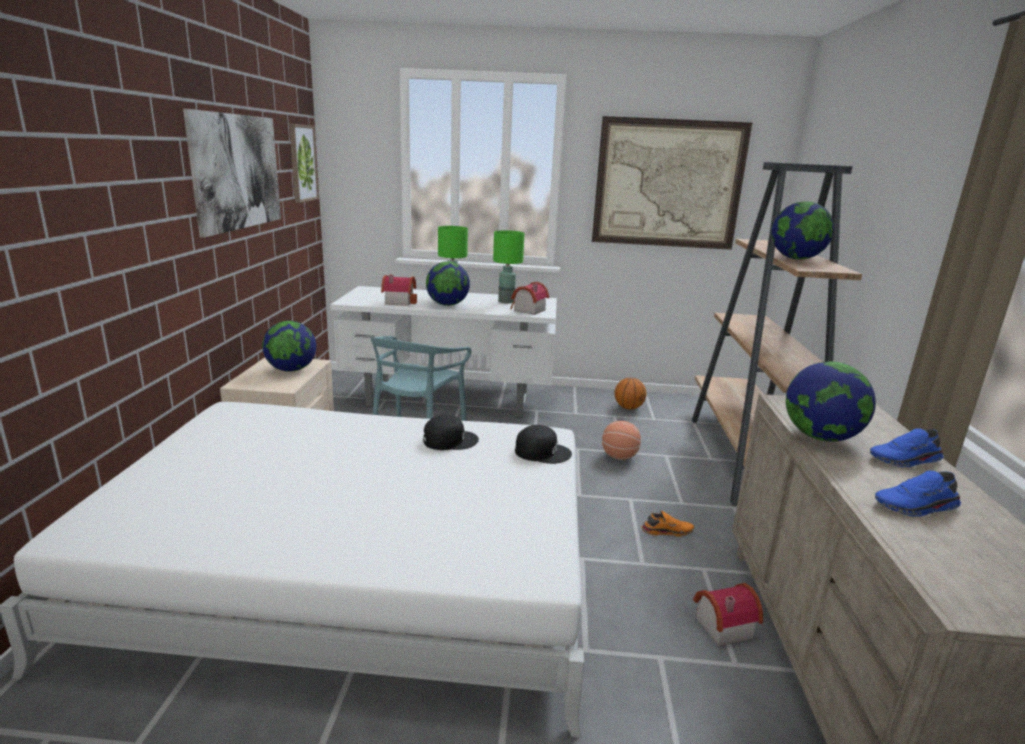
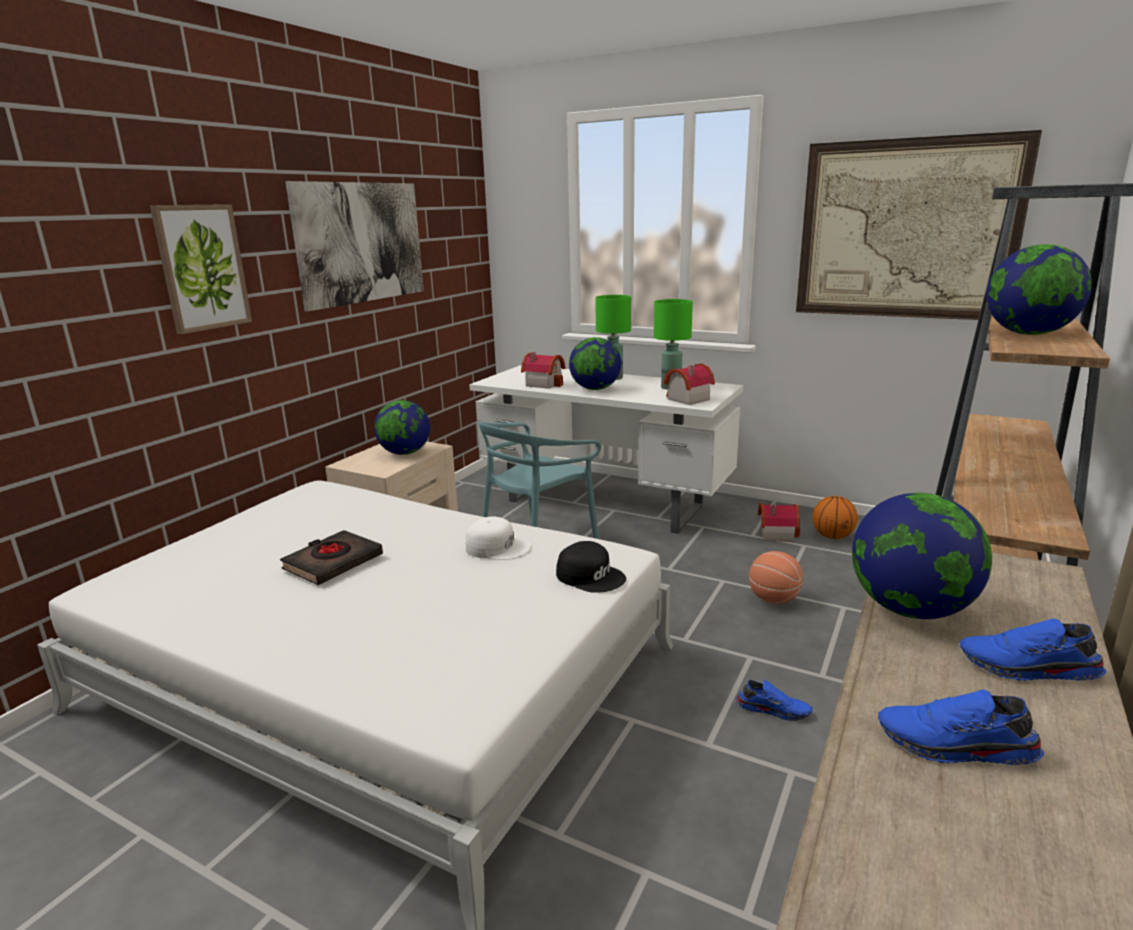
camera: 25 degrees right, 0 degrees up
(302, 163) = (462, 230): picture -> picture (202, 267)
(316, 471) = (333, 563): none -> black book
(449, 440) = (497, 547): black cap -> white cap
(666, 531) = (773, 709): orange shoe -> blue shoe
(720, 625) = (761, 856): toy house -> toy house (775, 533)

